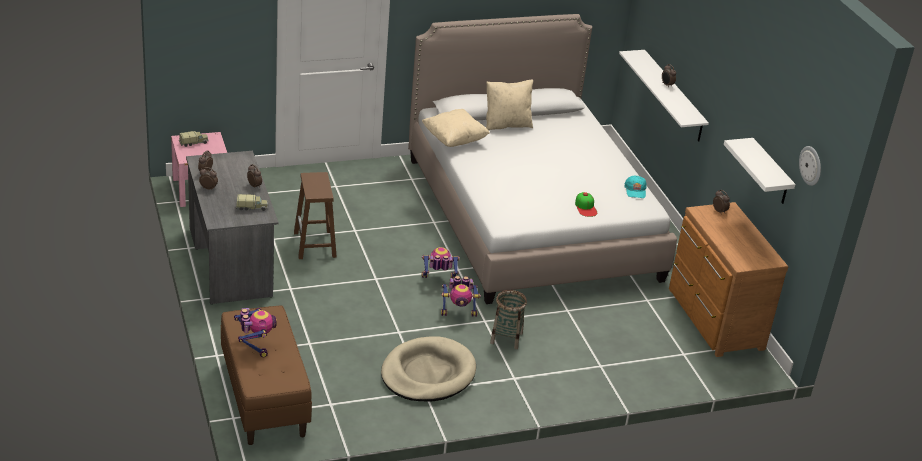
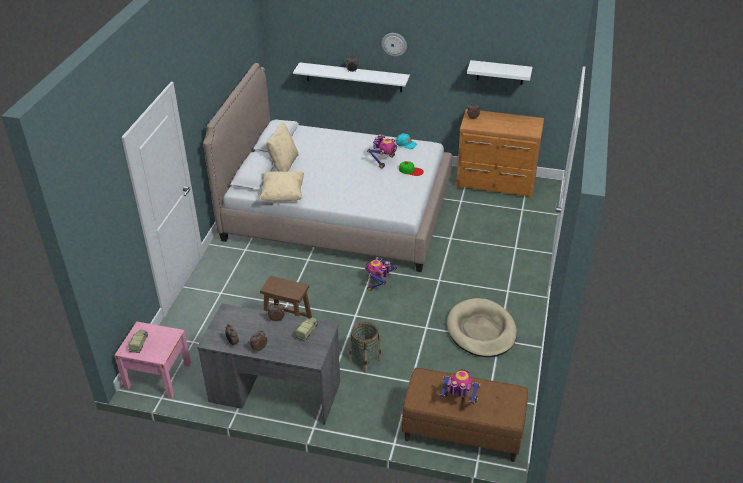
camera: 55 degrees left, 5 degrees up
(458, 312) = (421, 288): toy robot -> toy robot (383, 161)
(506, 338) = (463, 277): basket -> basket (365, 360)
(811, 165) = (546, 47): wall clock -> wall clock (394, 44)

